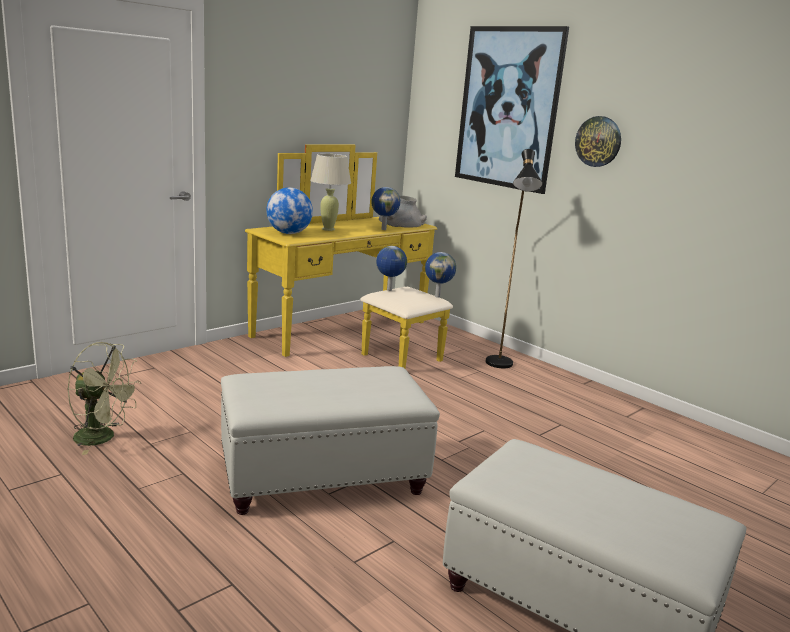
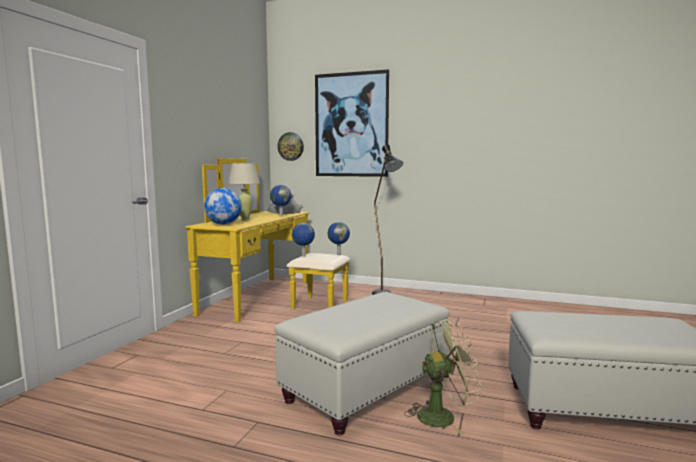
camera: 25 degrees left, 10 degrees down
(103, 438) = (152, 419): green fan -> green fan (443, 415)
(598, 141) = (421, 138): wall clock -> wall clock (290, 146)

